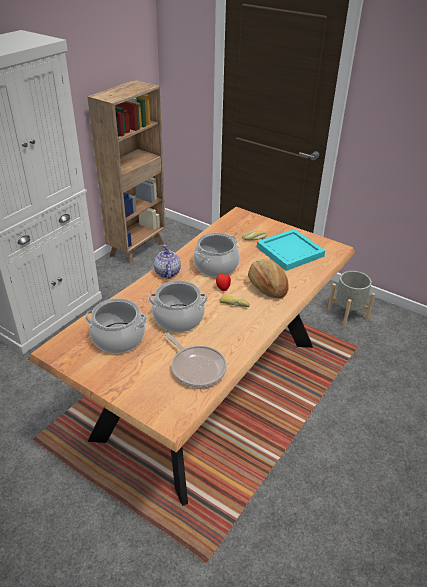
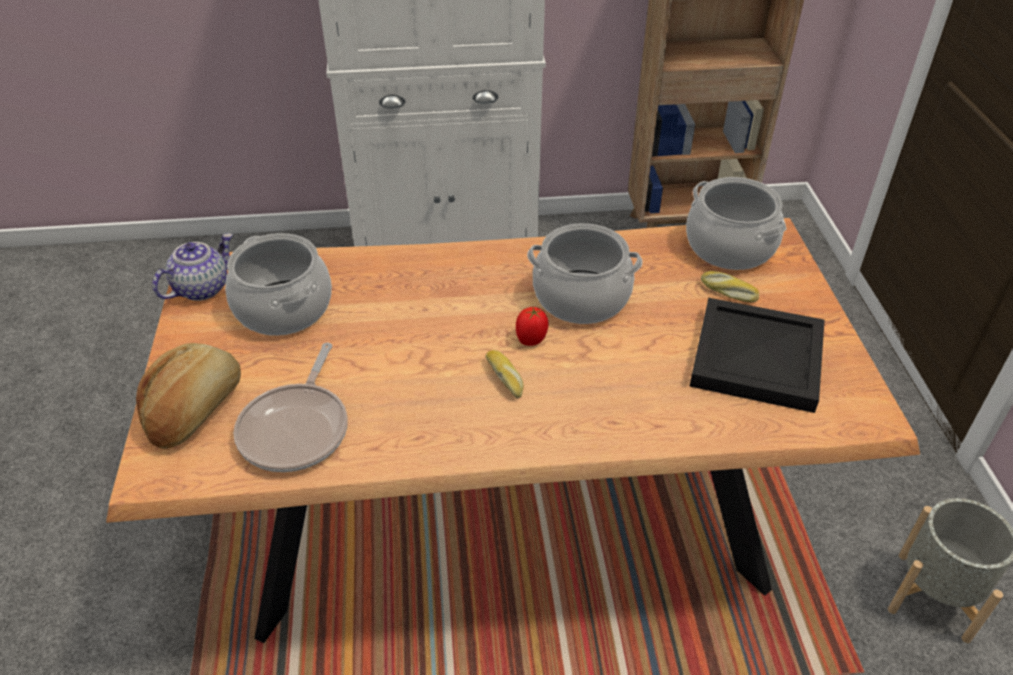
camera: 50 degrees right, 5 degrees up
(167, 272) = (493, 258): teapot -> teapot (201, 288)
(178, 318) = (395, 338): cooking pot -> cooking pot (730, 246)
(267, 286) = (607, 389): bread -> bread (195, 410)
(290, 251) = (759, 357): turquoise tray -> black tray

